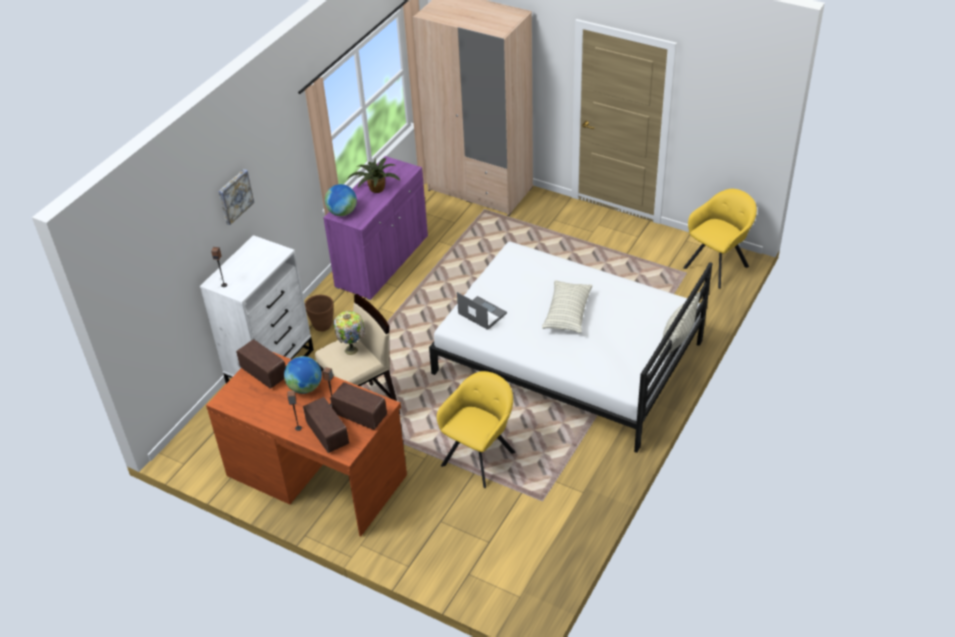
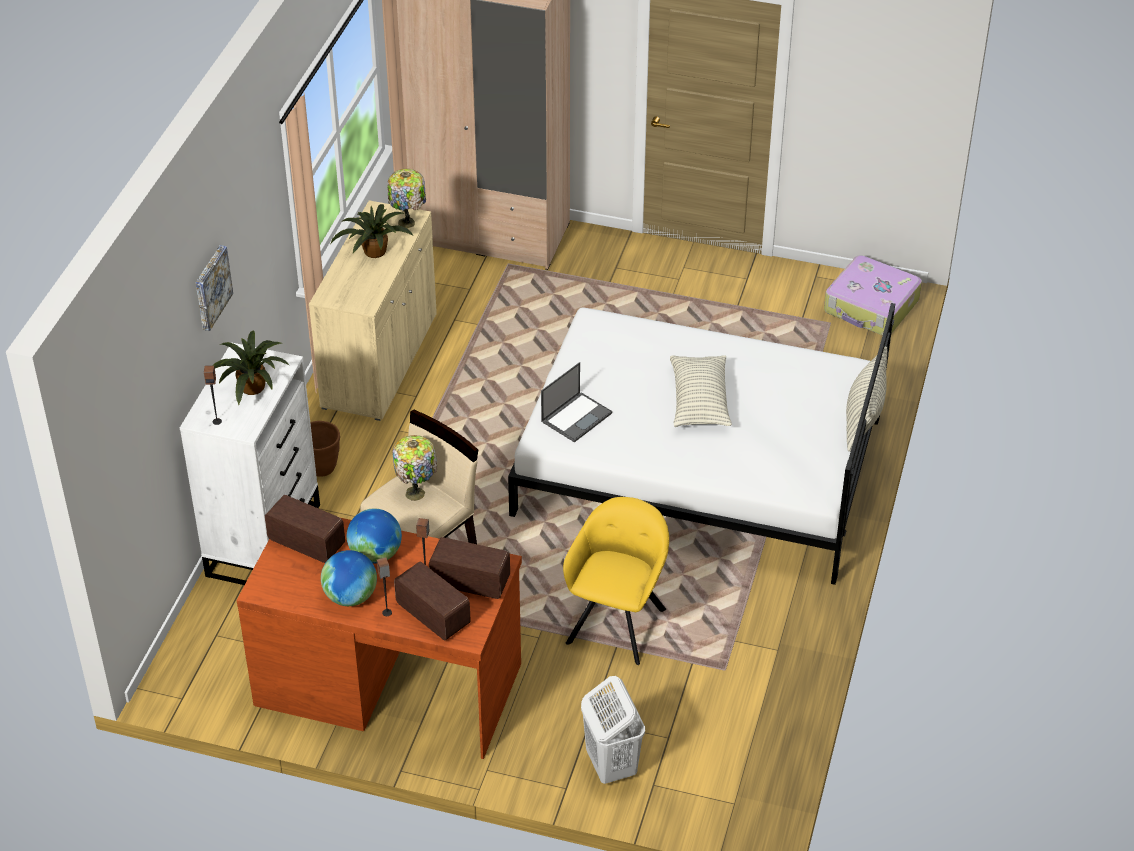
camera: 15 degrees left, 0 degrees up
(255, 267) = (253, 389): none -> potted plant
(342, 212) = (336, 293): globe -> globe (351, 597)
(382, 262) = (380, 361): purple cabinet -> beige cabinet
(404, 173) = (408, 223): none -> table lamp
(444, 555) = (611, 765): none -> white laundry basket
(481, 313) = (577, 416): laptop -> laptop turned 105 degrees clockwise
(718, 265) = (871, 307): yellow armchair -> suitcase

